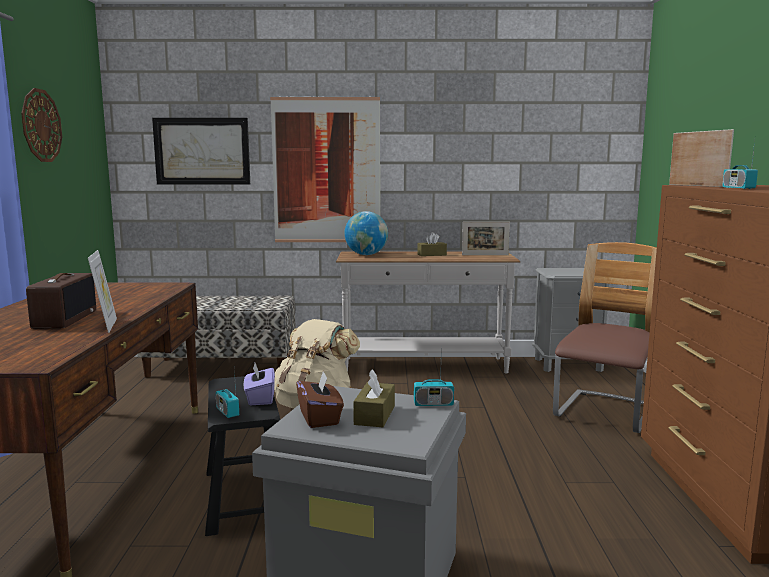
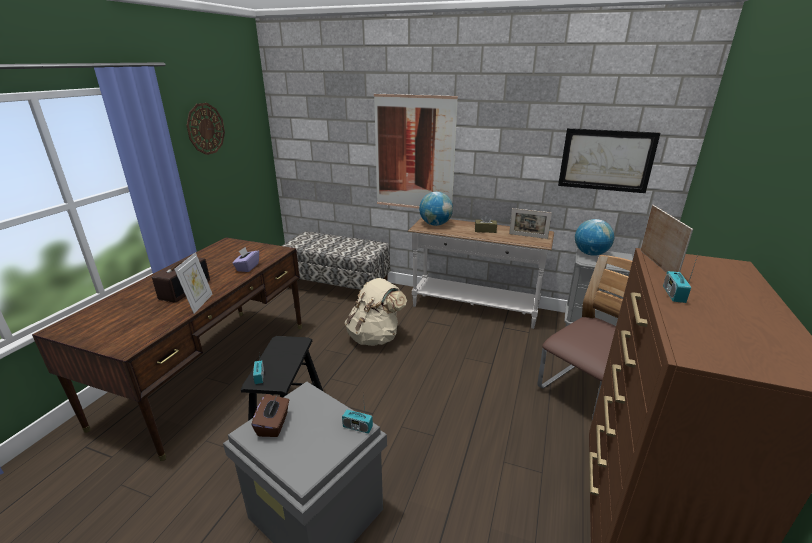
camera: 20 degrees right, 15 degrees up
(202, 151) = (328, 133): picture -> picture (606, 160)
(260, 398) = (288, 366): purple tissue box -> purple tissue box (247, 267)
(374, 415) = (309, 431): brown tissue box -> none
(555, 270) = (590, 253): none -> globe

